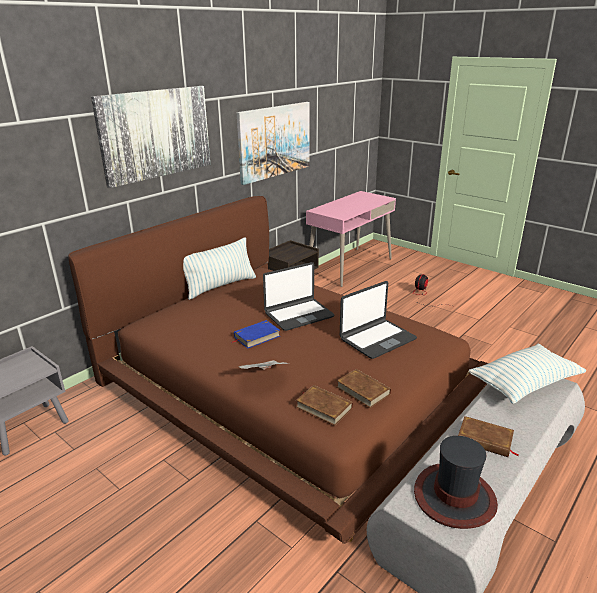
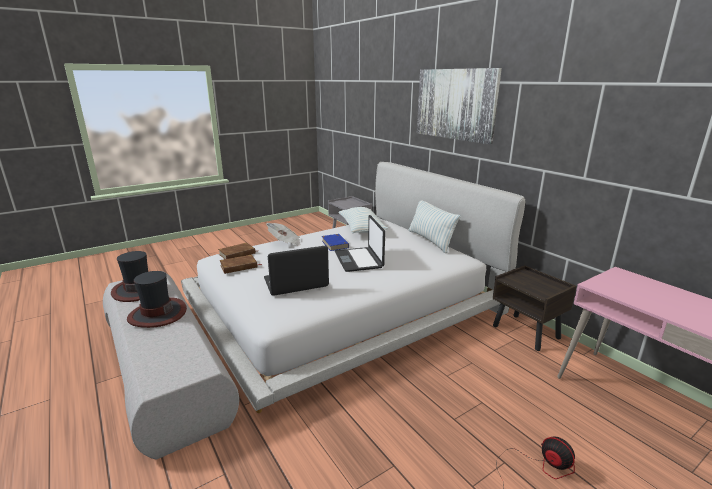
camera: 105 degrees right, 5 degrees down
(274, 141) = (587, 149): picture -> none
(286, 386) = (345, 306): brown bed -> white bed
(377, 339) = (296, 283): laptop -> laptop turned 90 degrees clockwise
(485, 440) = (157, 314): brown book -> hat
(524, 383) = (182, 361): pillow -> pillow (361, 229)

